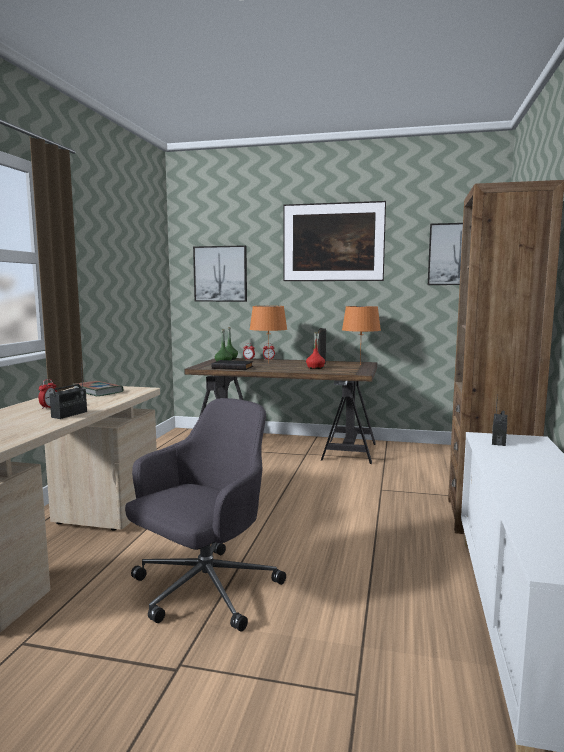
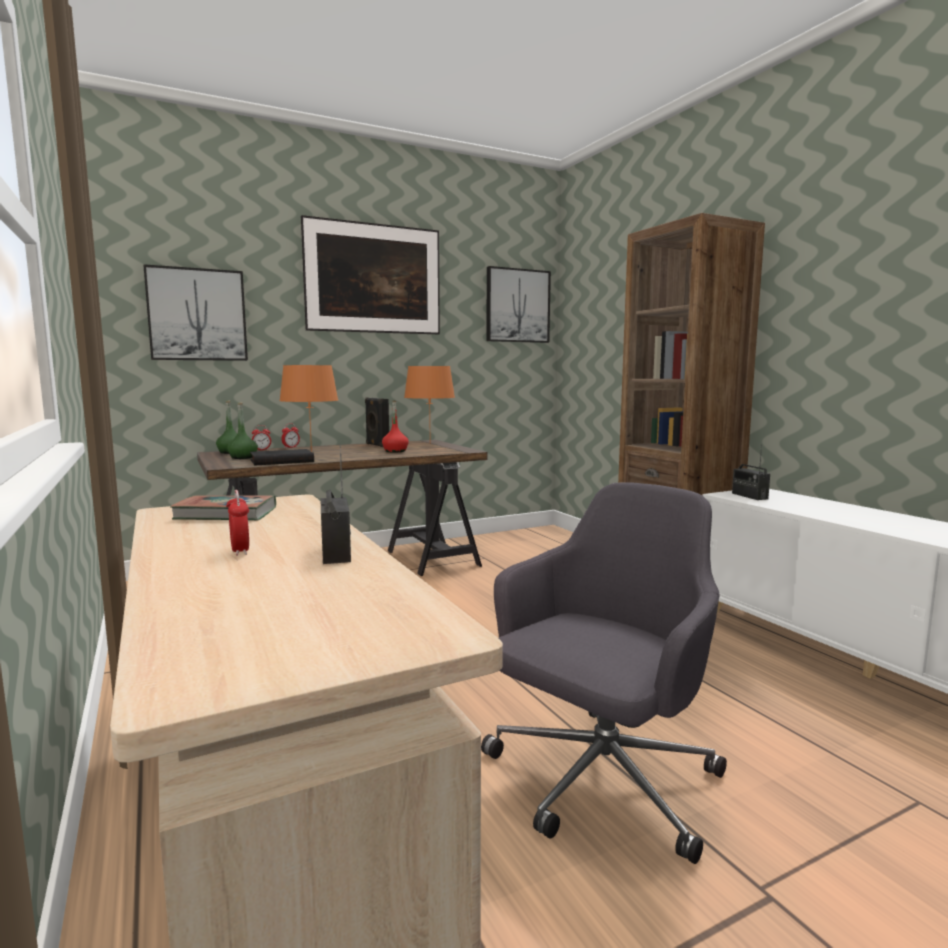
camera: 40 degrees left, 0 degrees up
(203, 590) = (600, 781): grey office chair -> grey office chair turned 45 degrees clockwise

